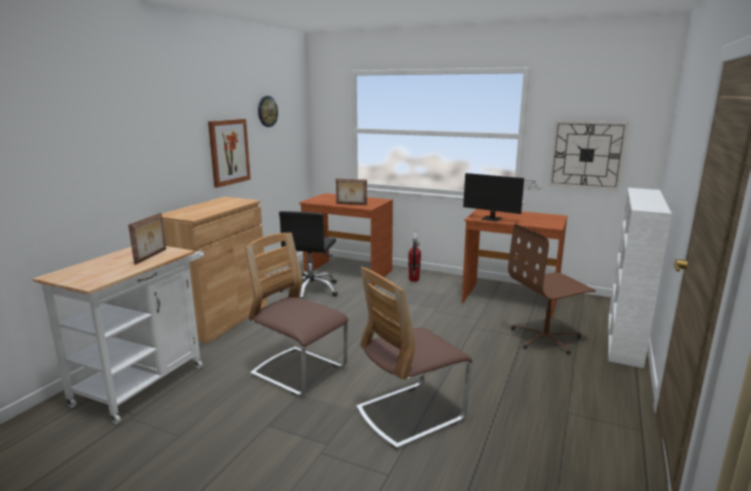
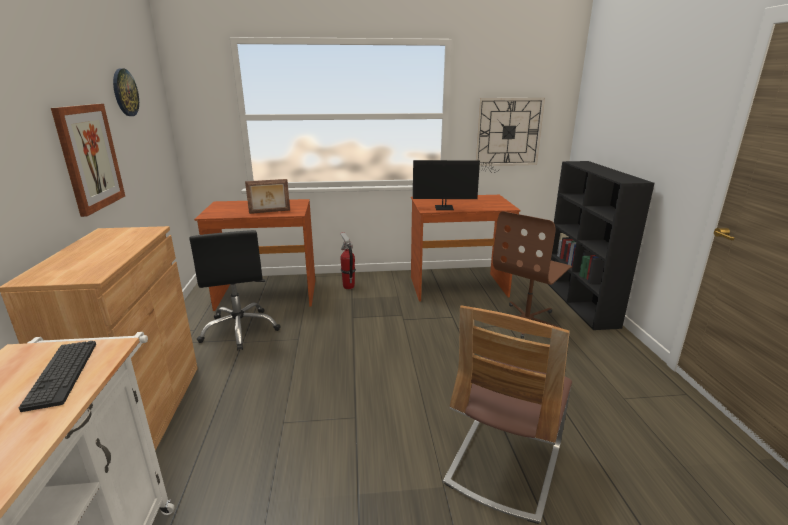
camera: 30 degrees left, 5 degrees up
(151, 256) = (62, 374): picture frame -> keyboard
(299, 372) = (327, 458): chair -> none
(624, 338) = (580, 303): white bookcase -> black bookcase

